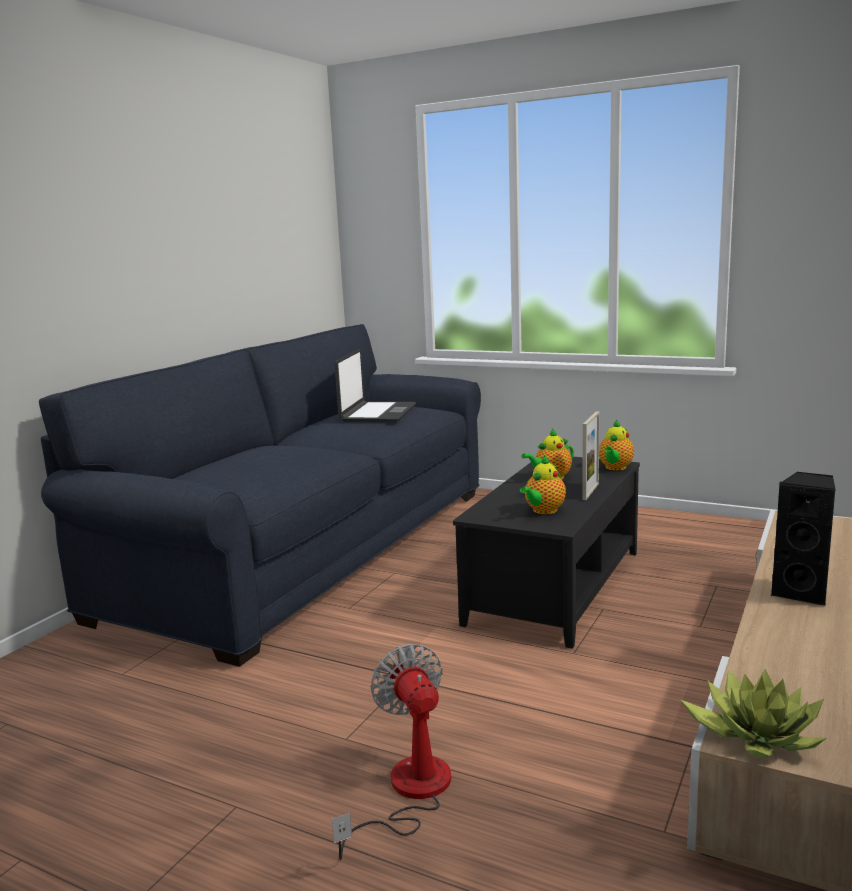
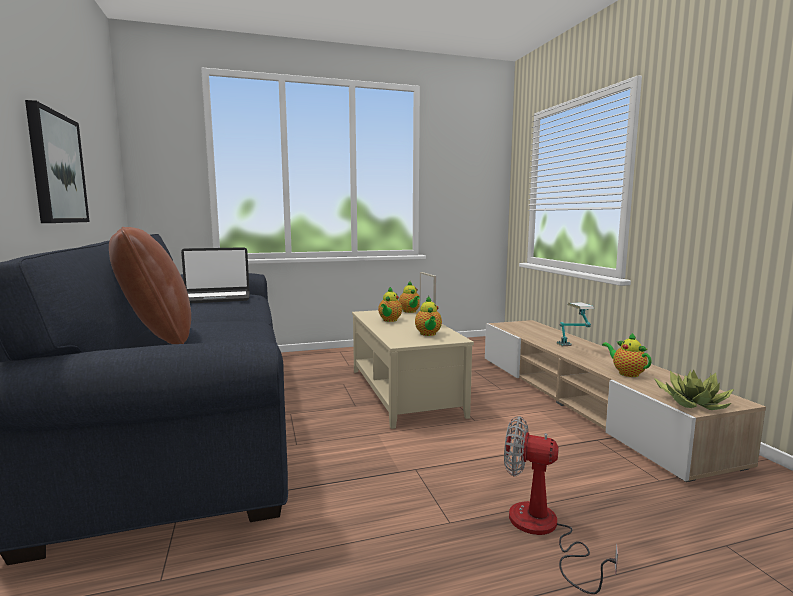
camera: 45 degrees left, 5 degrees down
(195, 279) = (56, 168): none -> picture
(227, 459) = (156, 337): none -> brown pillow
(377, 414) = (216, 298): laptop -> laptop turned 105 degrees clockwise
(553, 586) = (403, 392): black coffee table -> beige coffee table
(781, 657) = (626, 373): none -> teapot
(802, 592) = (573, 349): black speaker -> table lamp

